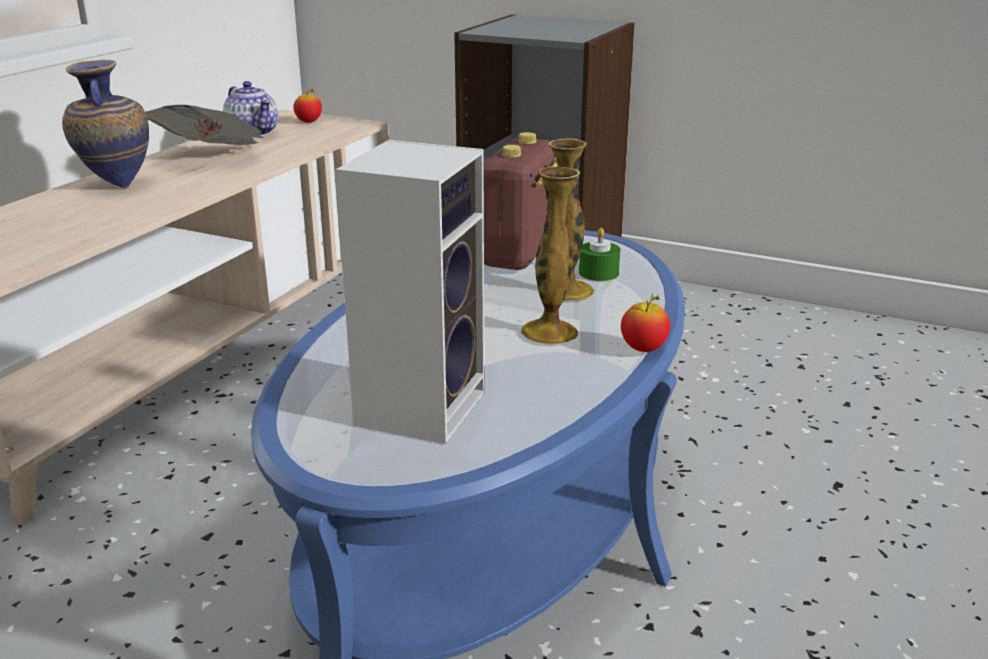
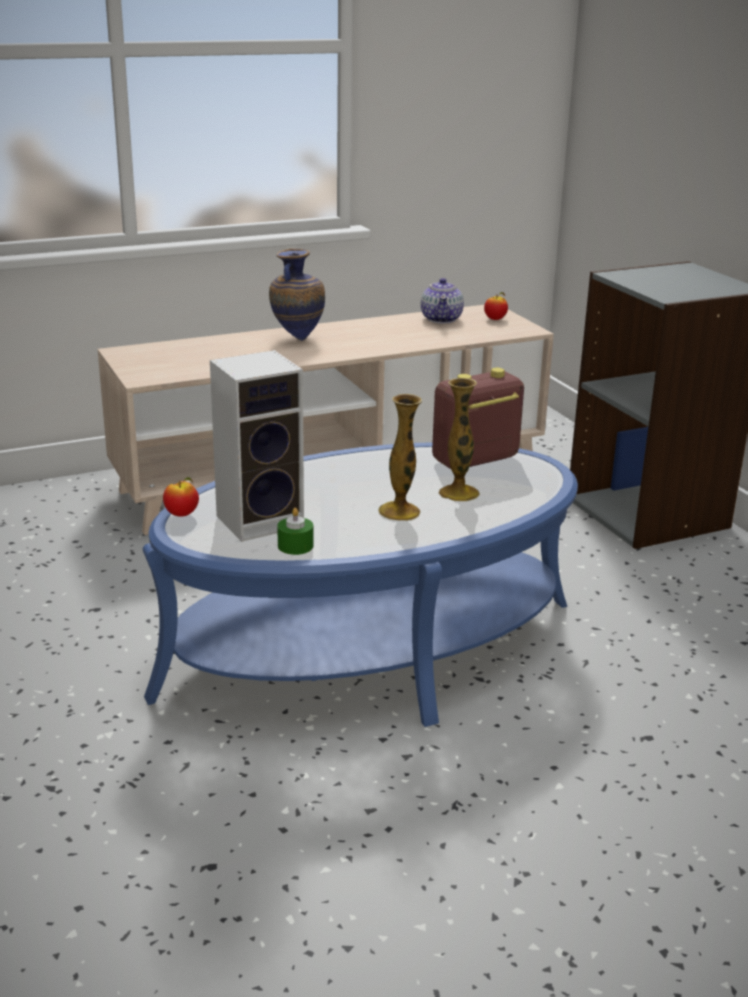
camera: 40 degrees right, 0 degrees up
(212, 159) = (382, 333): newspaper -> none
(598, 273) = (503, 489): green candle -> green candle (295, 546)
(644, 349) = (433, 541): apple -> apple (182, 514)

